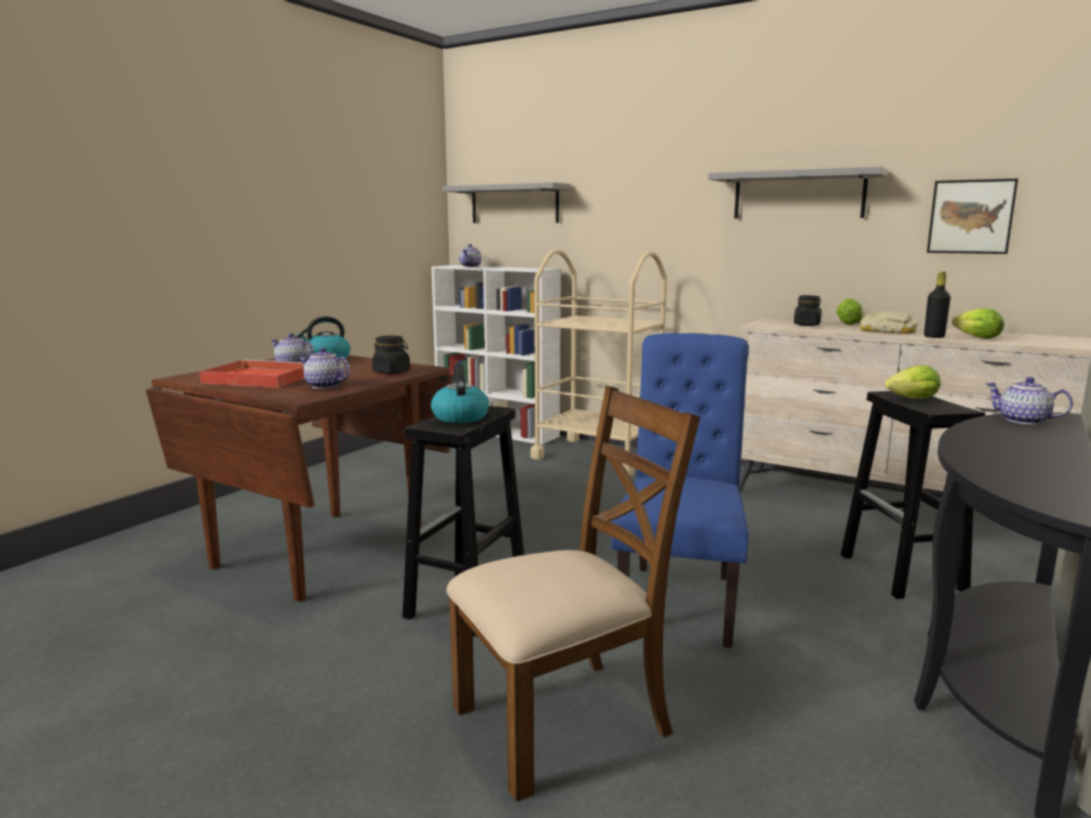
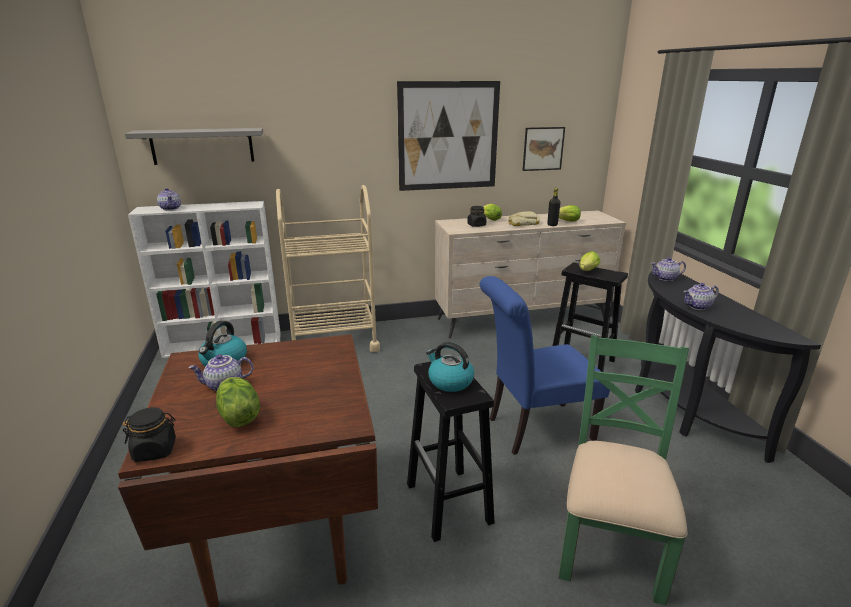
camera: 45 degrees left, 10 degrees up
(258, 378) = (238, 416): red tray -> lettuce
(324, 386) = (326, 399): teapot -> teapot (698, 307)
(392, 372) = (327, 357): black jar -> black jar (155, 450)
(564, 720) = (609, 543): brown chair -> green chair
(680, 598) = (534, 429): blue chair -> blue chair turned 75 degrees counterclockwise
(798, 195) = (448, 136): grey shelf -> picture

